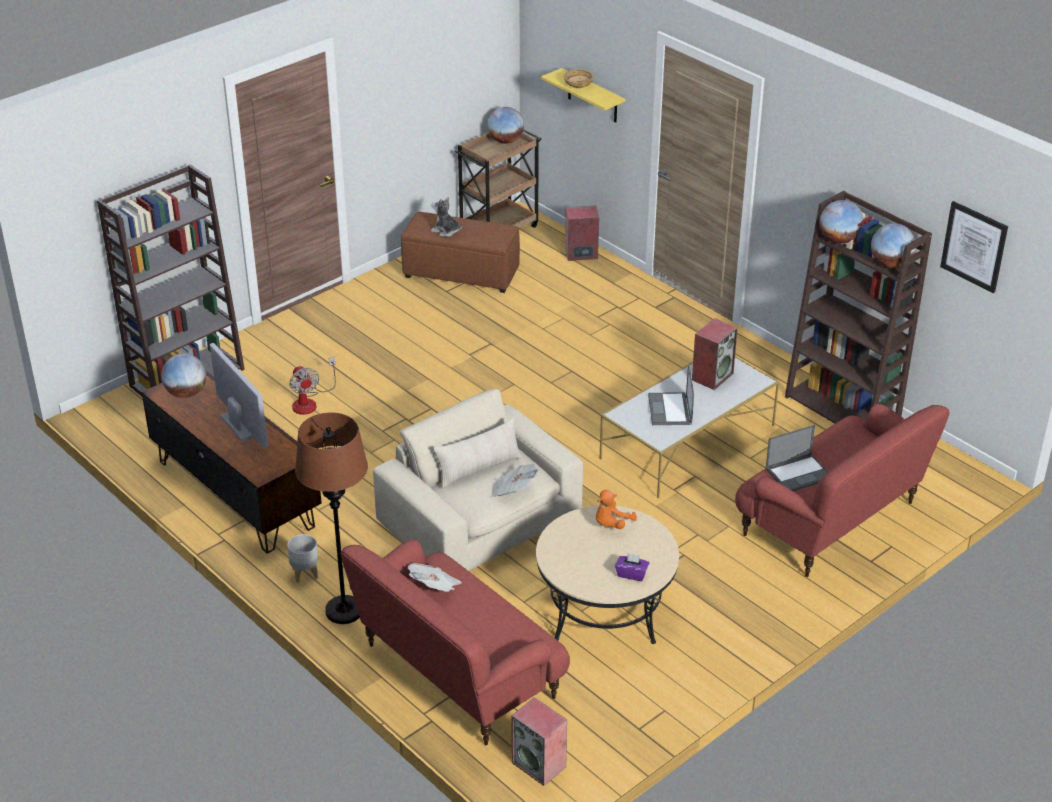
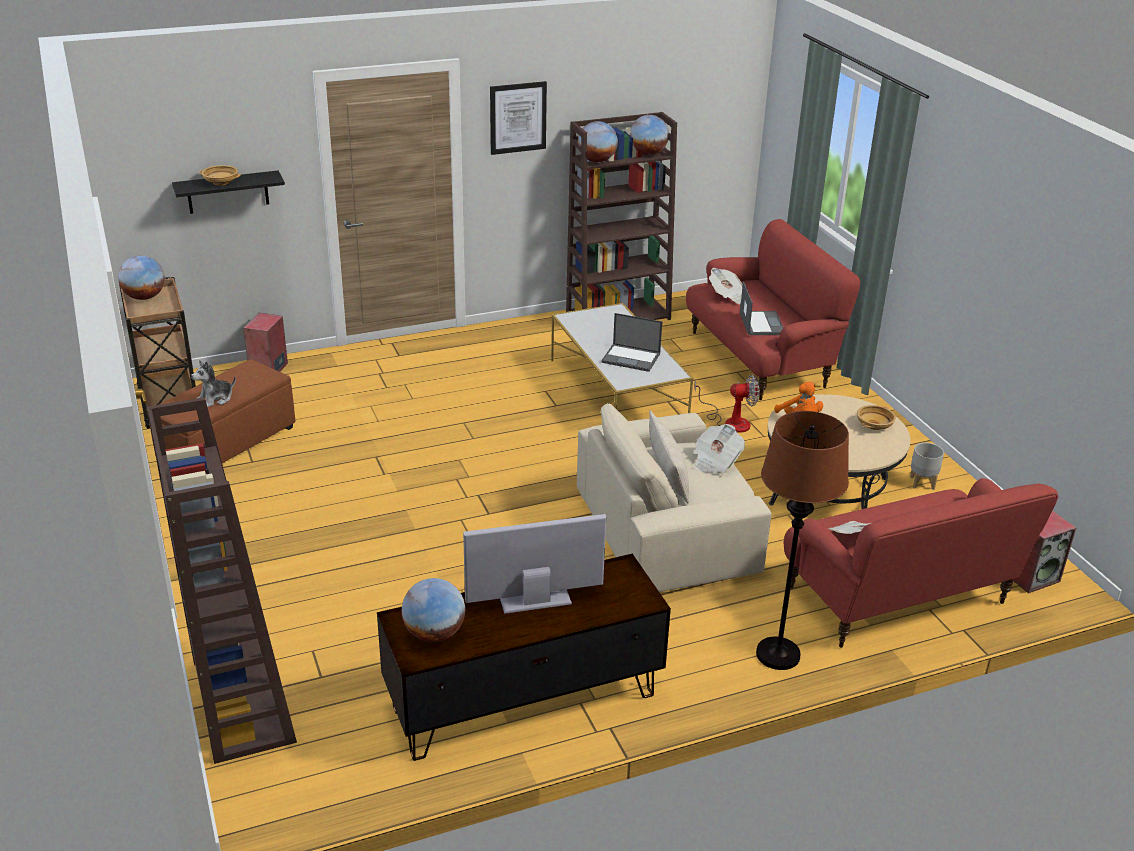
camera: 70 degrees left, 5 degrees down
(304, 573) = (702, 672): grey planter -> grey planter (922, 483)
(309, 402) = (382, 604): fan -> fan (730, 421)
(592, 96) = (228, 192): yellow shelf -> black shelf
(631, 574) = (874, 425): purple tissue box -> beige bowl
(712, 376) = (594, 327): speaker -> none
(843, 441) = (728, 296): none -> newspaper
(974, 246) = (695, 104): picture -> picture (518, 117)

